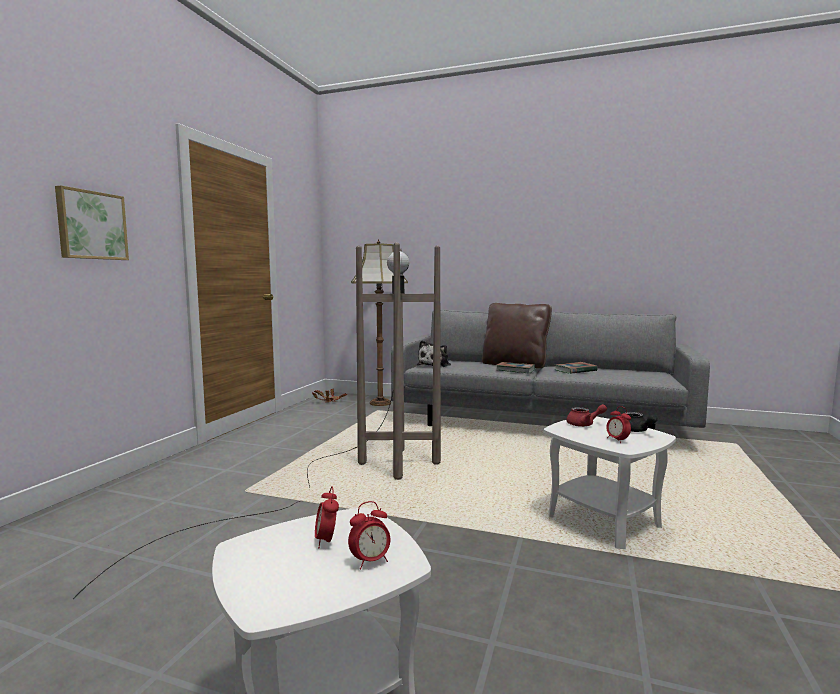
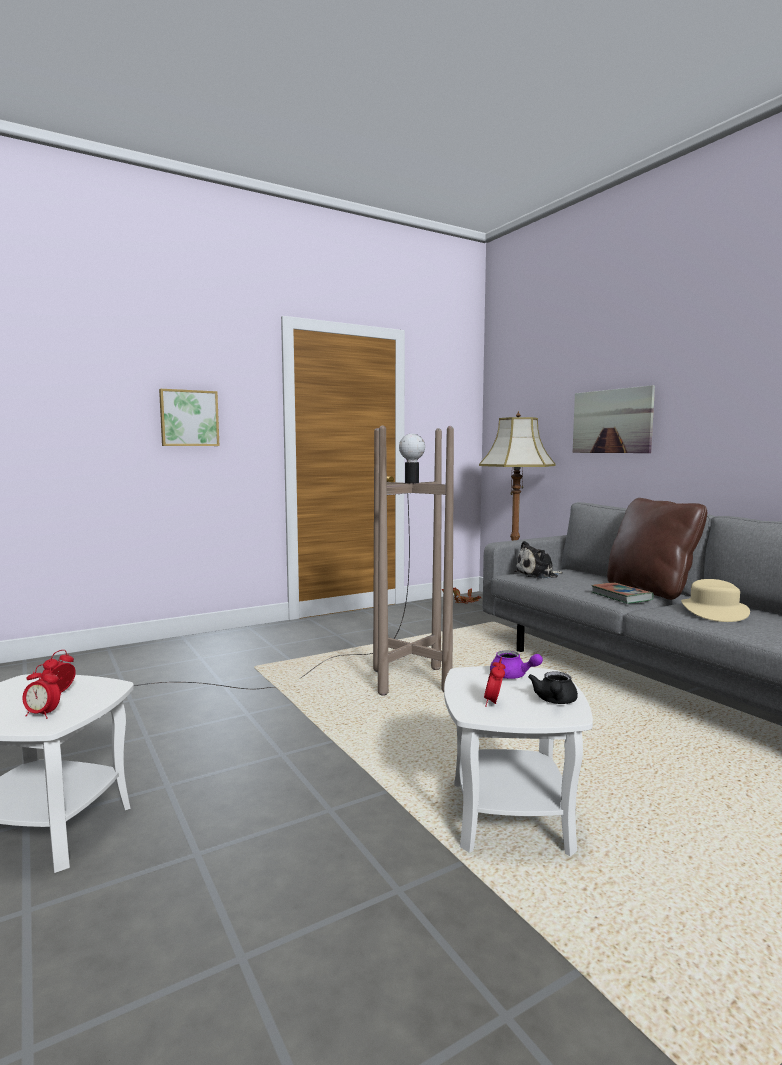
camera: 40 degrees right, 0 degrees up
(451, 249) = (611, 421): none -> picture
(575, 370) = (713, 611): book -> beige hat
(584, 424) = (512, 676): red teapot -> purple teapot

